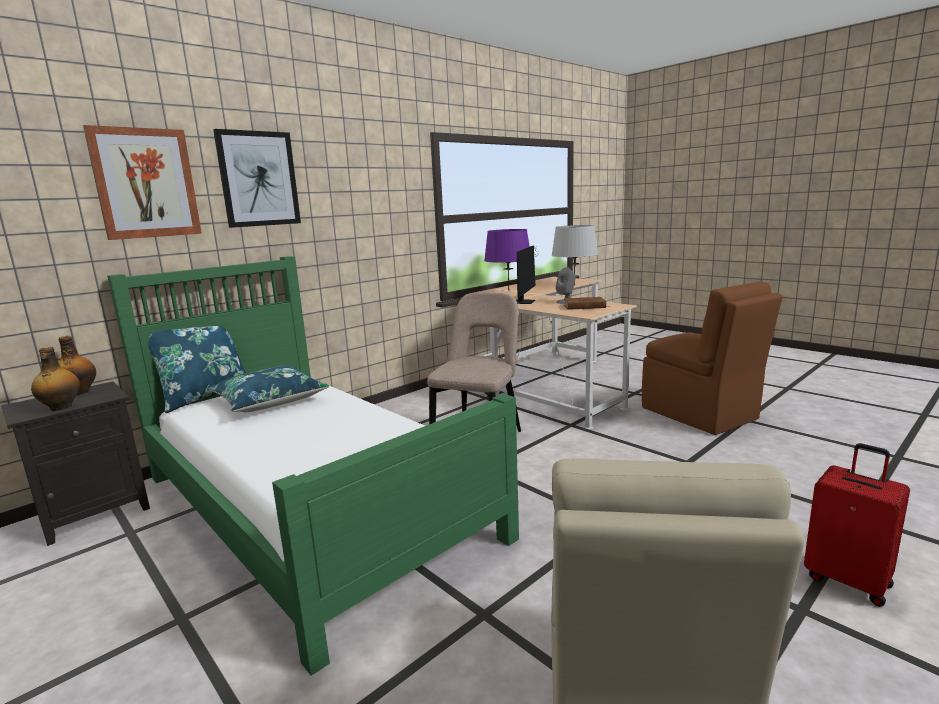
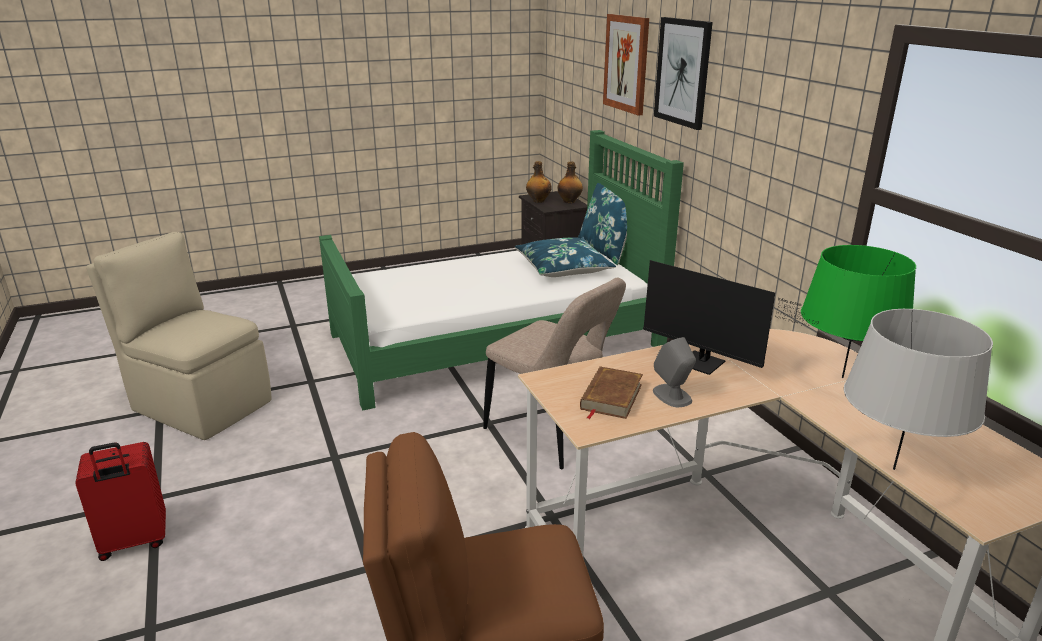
camera: 110 degrees right, 10 degrees up
(509, 291) = (842, 377): purple table lamp -> green table lamp

